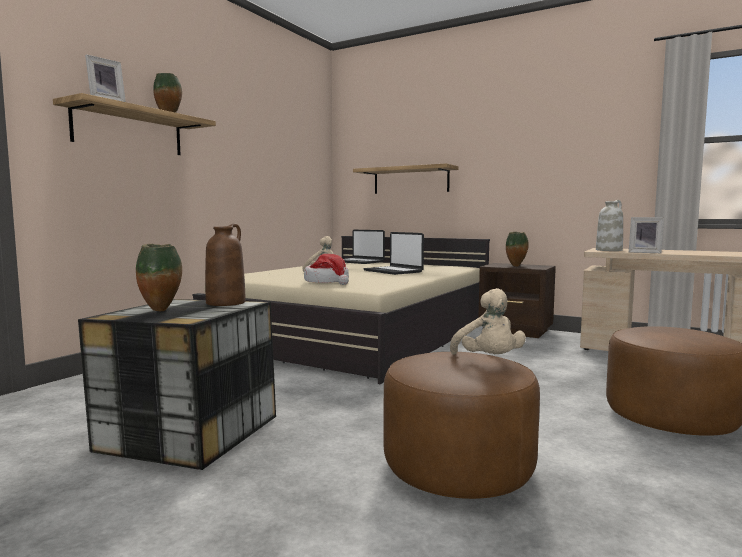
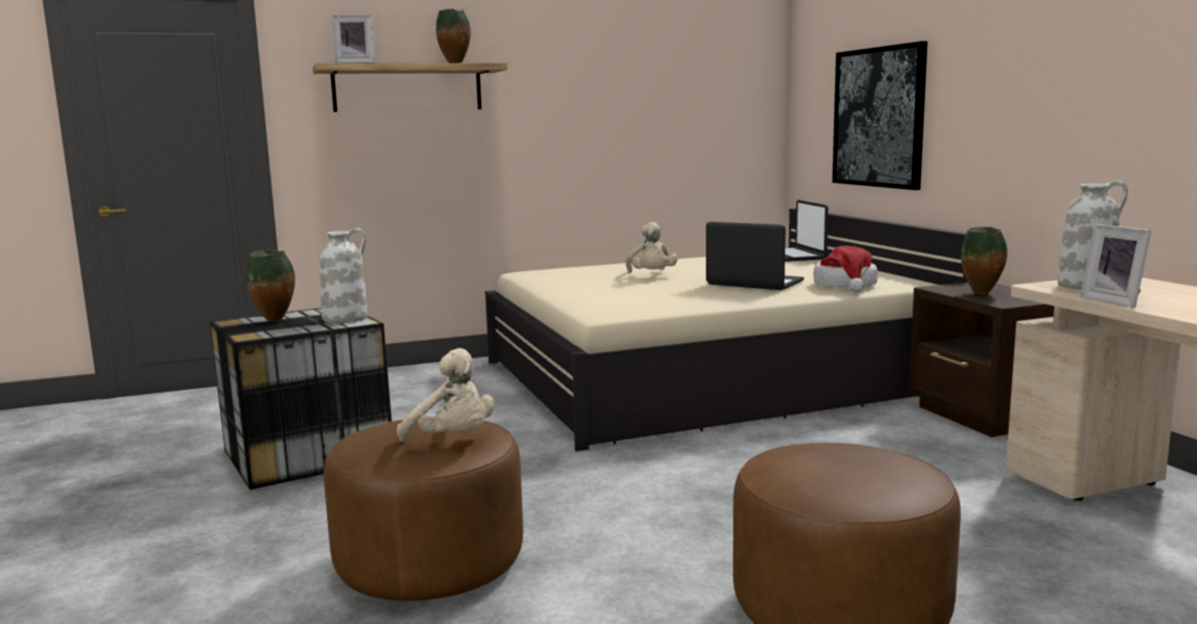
camera: 40 degrees right, 5 degrees up
(226, 302) = (346, 318): brown vase -> white vase
(327, 282) = (590, 296): hat -> hat (846, 285)
(393, 271) = (754, 283): laptop -> laptop turned 120 degrees clockwise
(410, 180) = (878, 117): shelf -> picture
(489, 360) = (453, 440): beige plush toy -> beige plush toy turned 75 degrees counterclockwise

